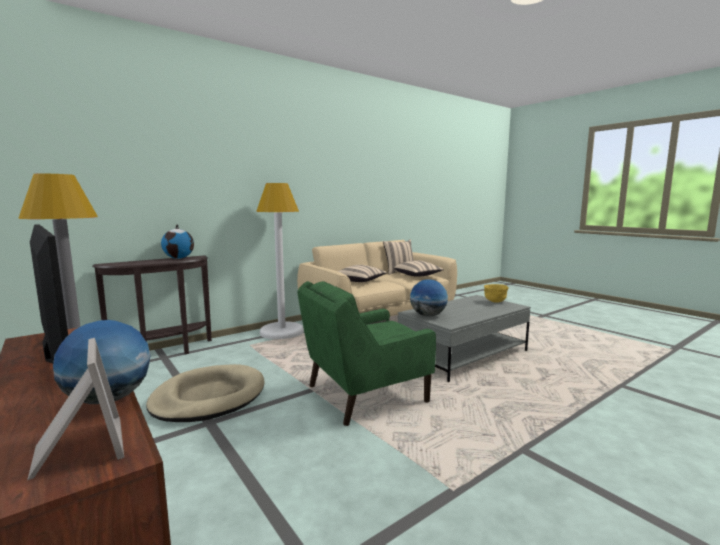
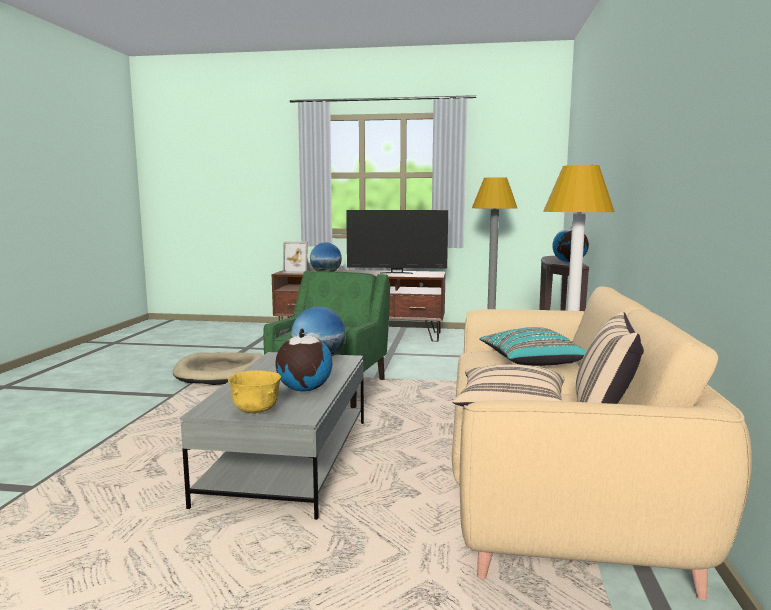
camera: 135 degrees right, 0 degrees up
(209, 397) = (427, 357): beige dog bed -> beige dog bed (221, 372)
(361, 281) = (530, 363): beige pillow -> turquoise pillow
(463, 304) = (304, 390): none -> globe

